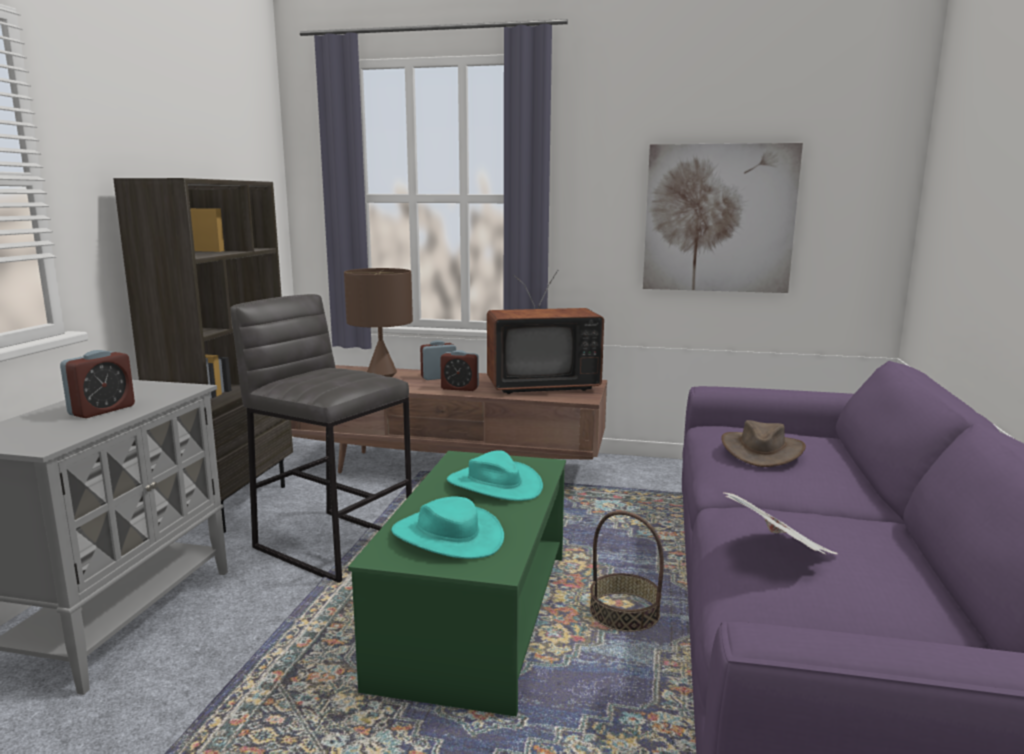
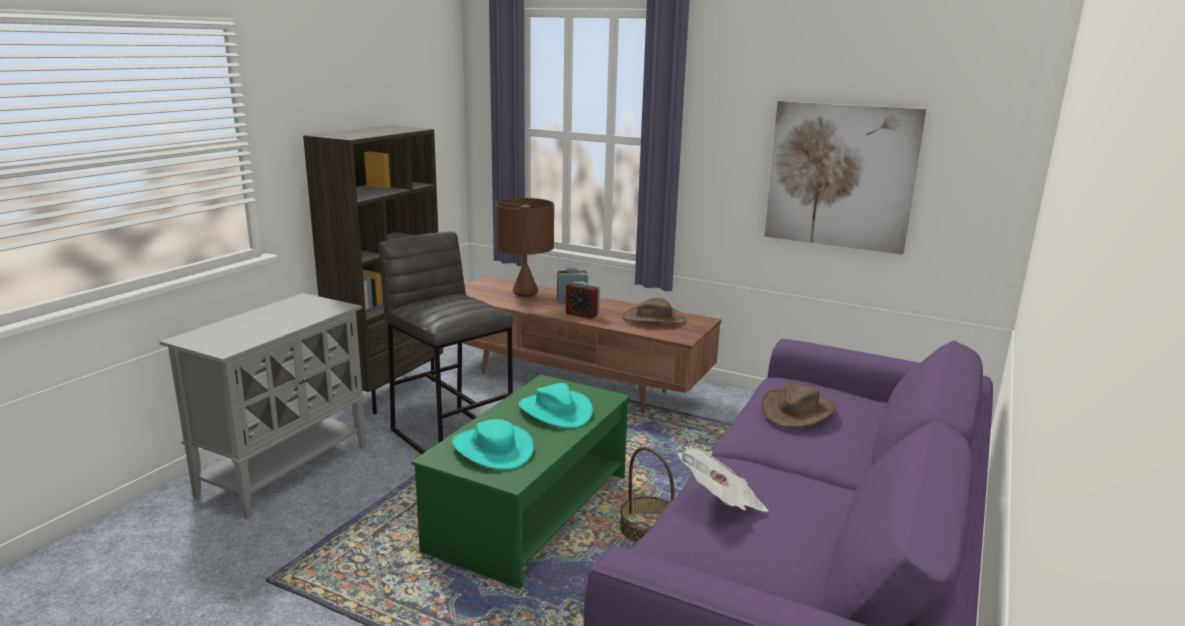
camera: 15 degrees right, 5 degrees up
(102, 410) = (274, 322): alarm clock -> none
(540, 385) = (654, 319): television -> brown hat

